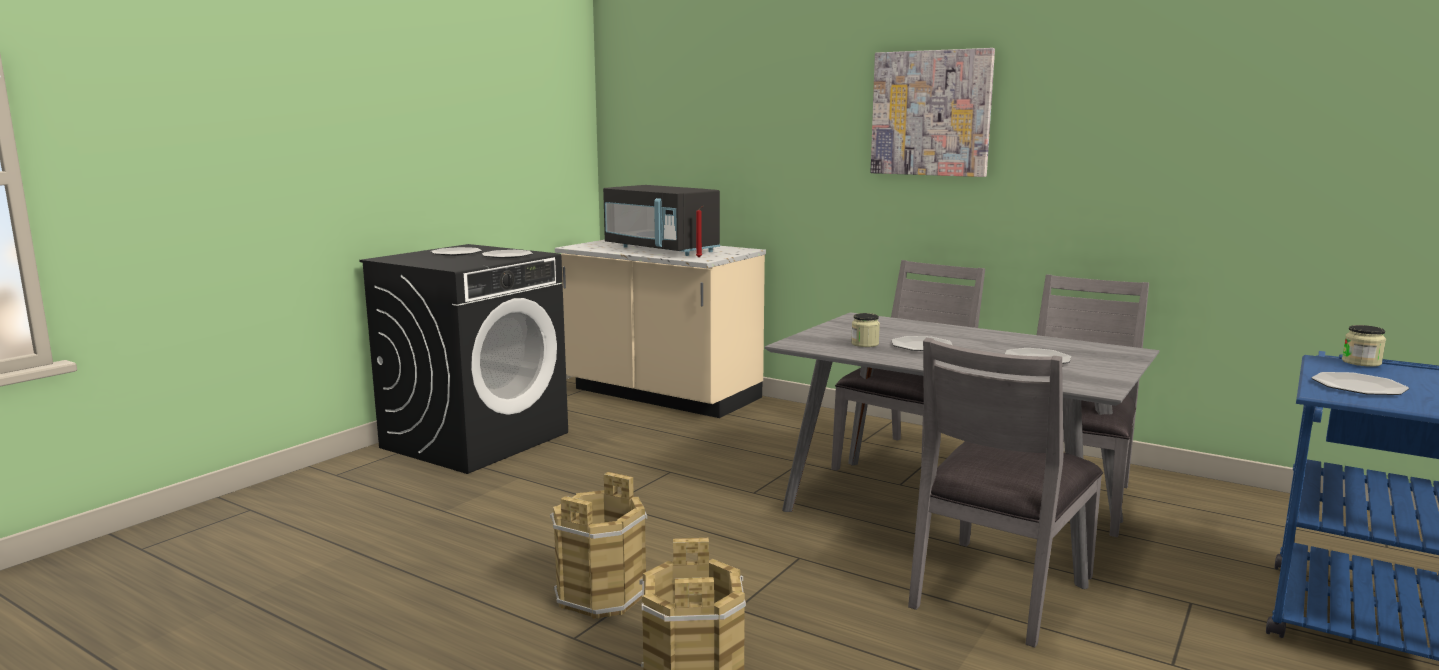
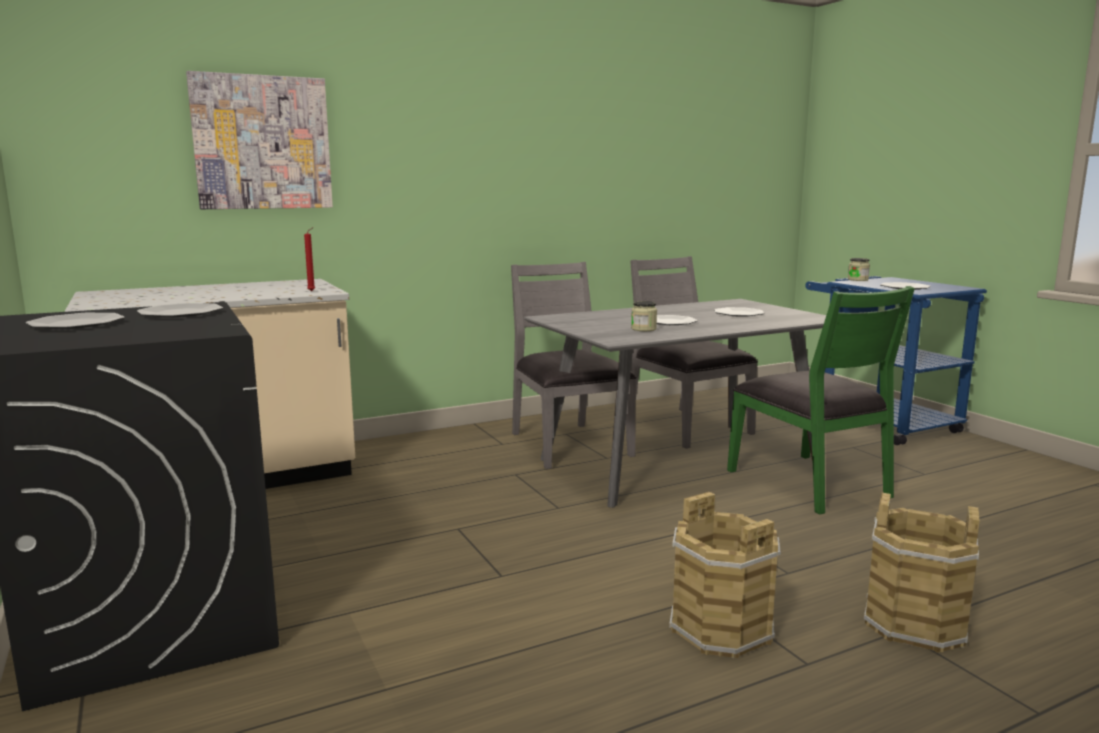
camera: 60 degrees left, 0 degrees up
(661, 250) = (225, 292): black microwave -> none
(931, 113) = (489, 128): picture -> picture (262, 143)
(998, 590) = (810, 483): grey chair -> green chair

